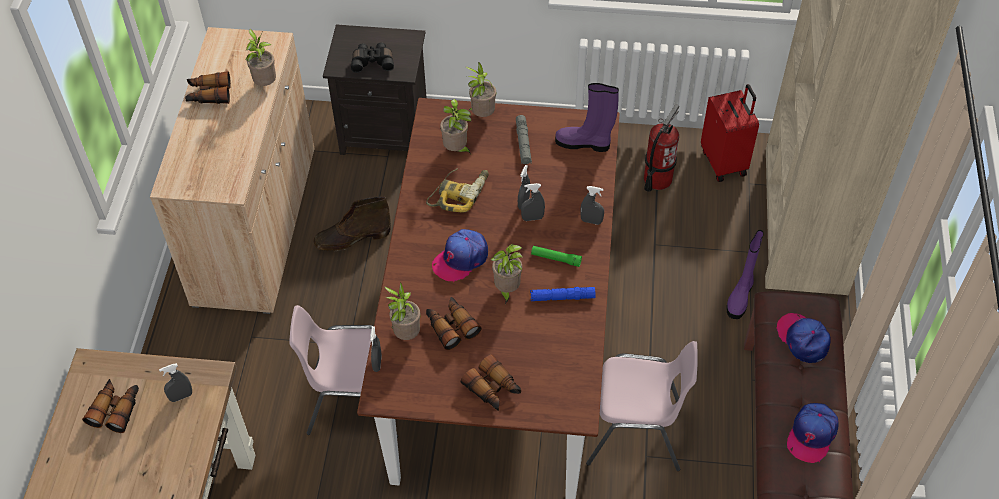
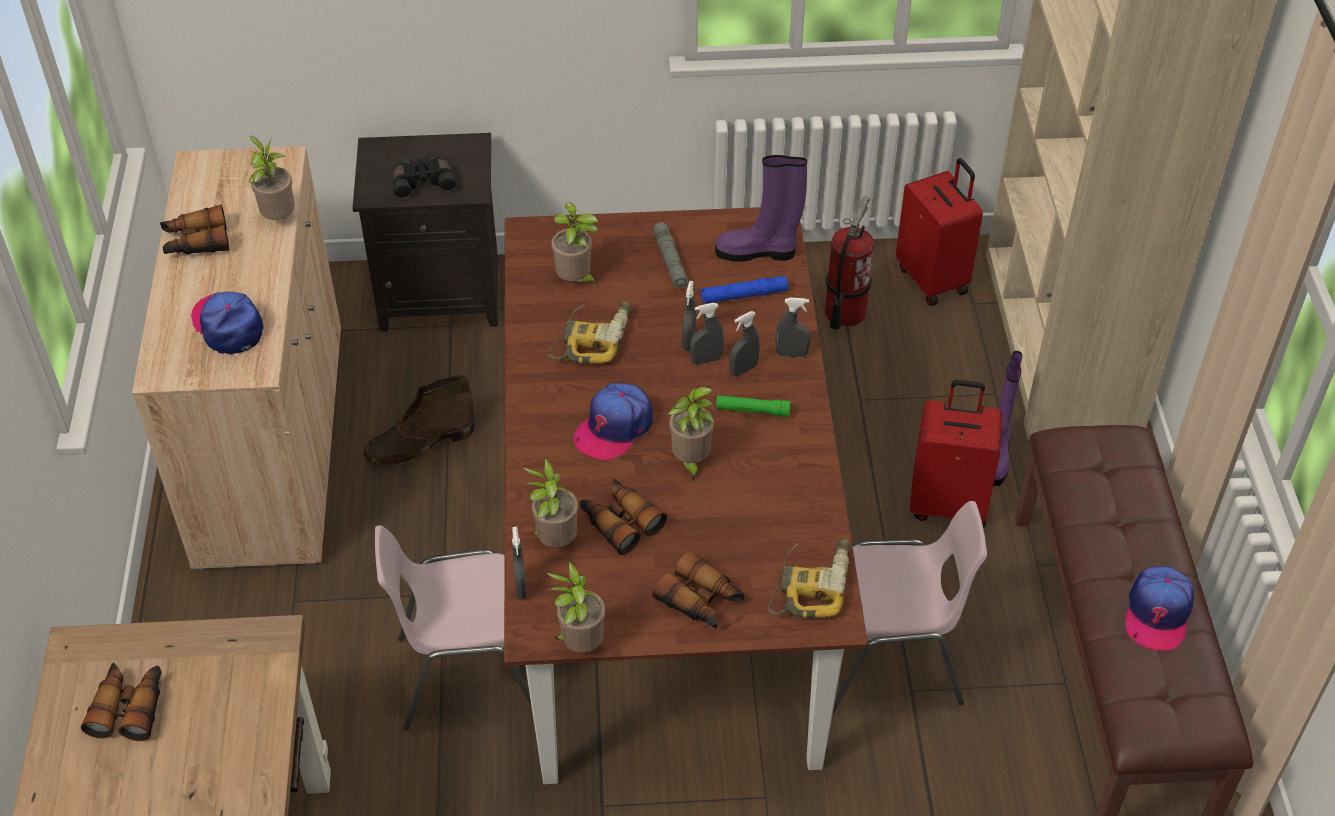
camera: 10 degrees left, 5 degrees down
(181, 396) = (229, 675): grey spray bottle -> grey spray bottle (743, 369)
(481, 114) = (602, 230): potted plant -> potted plant (580, 644)
(562, 297) = (773, 461): blue flashlight -> blue flashlight (743, 295)
(568, 387) = (810, 583): none -> power drill
(700, 327) = (948, 504): none -> red suitcase
(803, 339) = (1114, 486): cap -> cap (228, 325)

